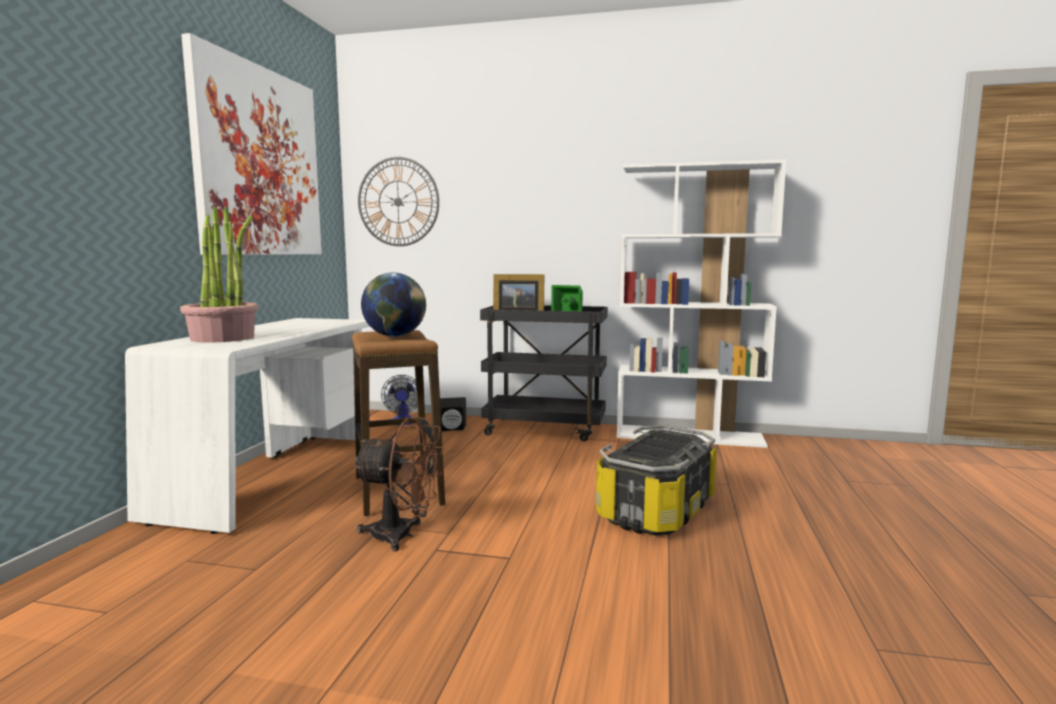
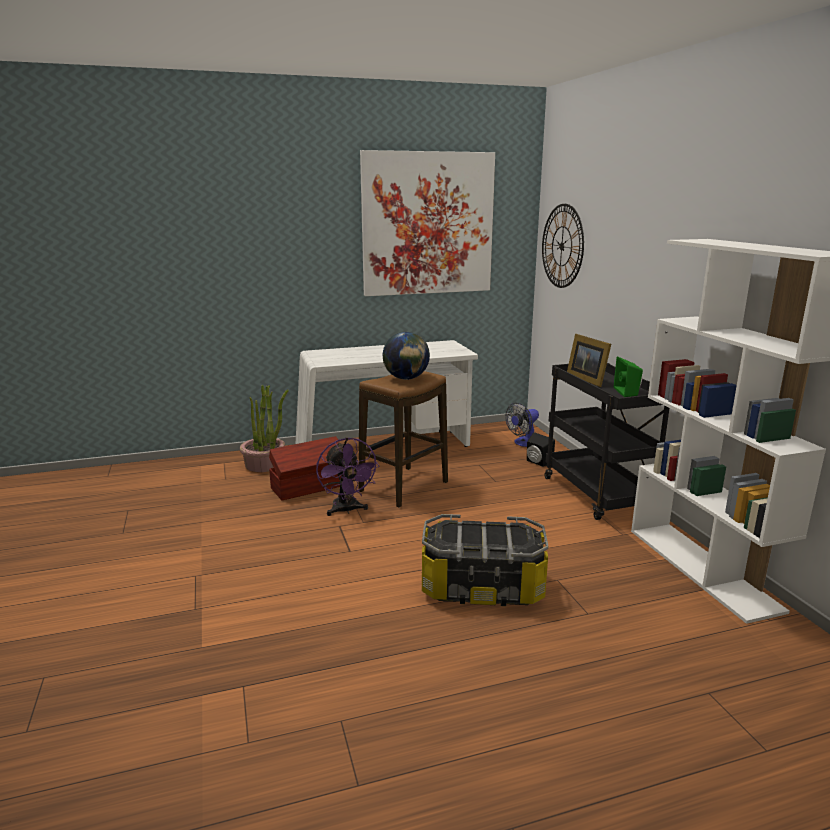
camera: 60 degrees right, 10 degrees up
(223, 338) = (349, 353): potted plant -> potted plant (264, 464)
(290, 544) = (310, 487): none -> brown storage box
(402, 535) = (347, 510): brown fan -> purple fan

